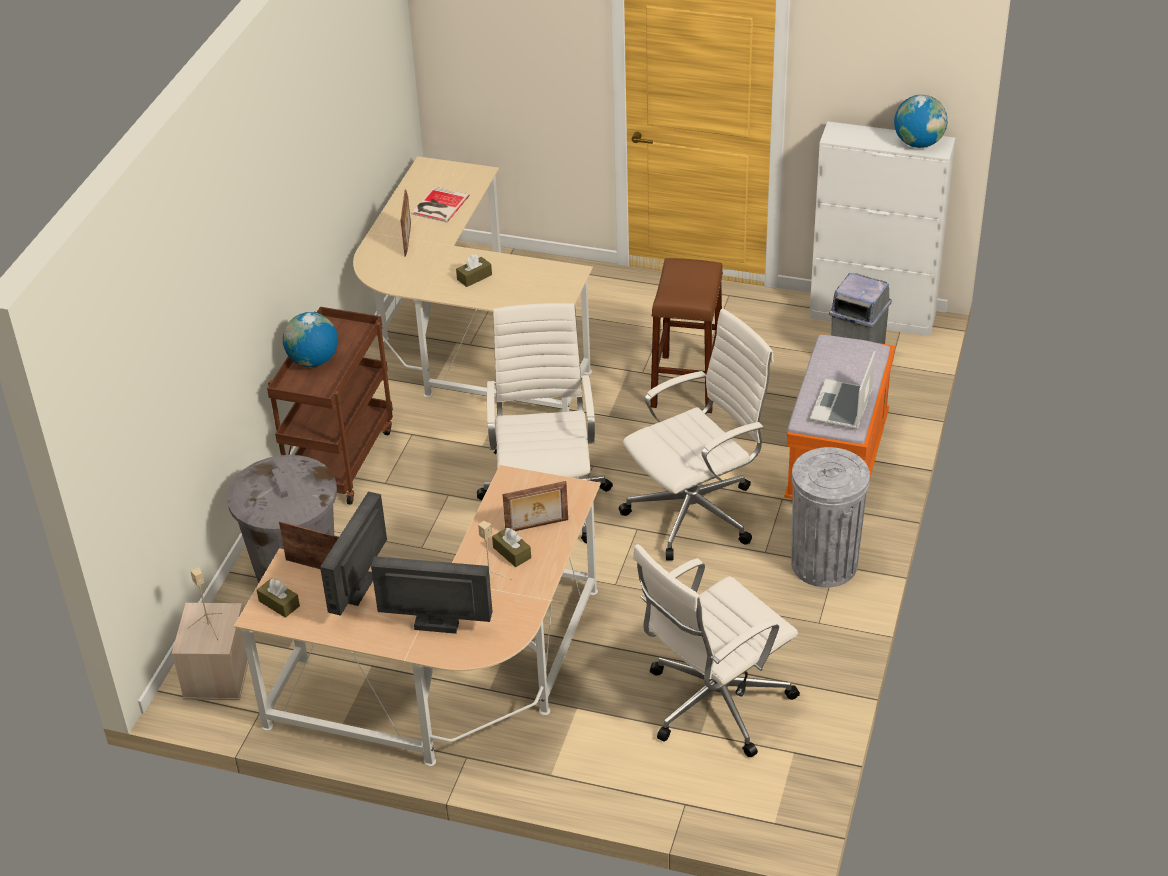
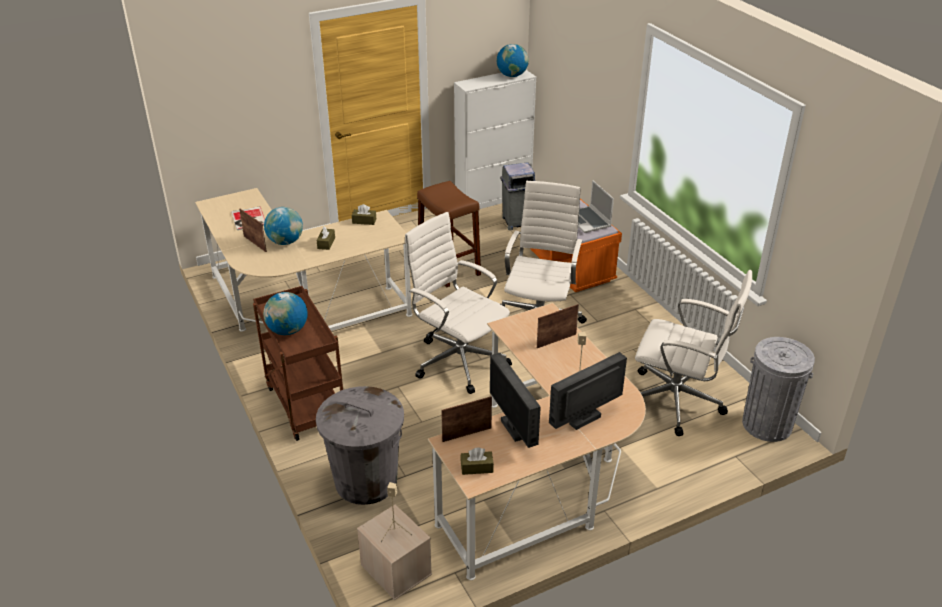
camera: 45 degrees left, 5 degrees down
(438, 254) = (285, 242): none -> globe
(512, 553) = (564, 360): brown tissue box -> brown tissue box (364, 221)
(537, 526) = (556, 340): picture frame -> picture frame turned 150 degrees counterclockwise
(713, 704) = (677, 402): white office chair -> white office chair turned 75 degrees counterclockwise
(824, 563) = (630, 311): grey trash can -> grey trash can (767, 424)

